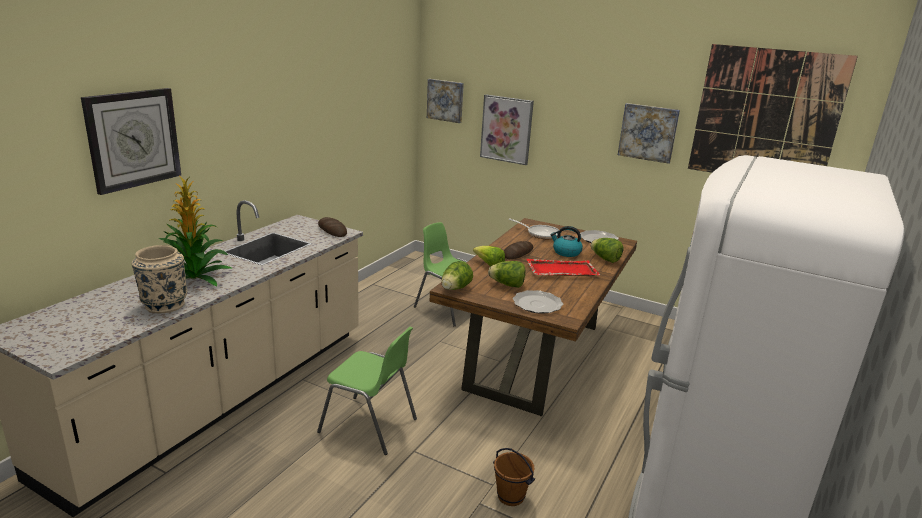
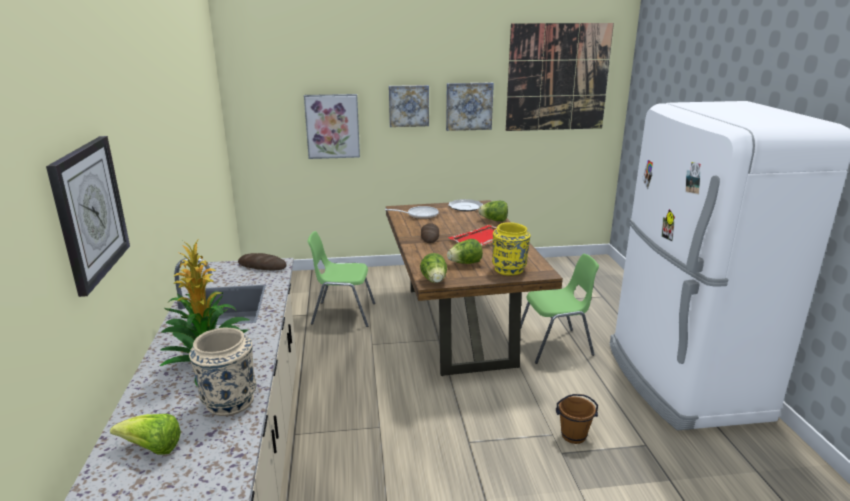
camera: 35 degrees left, 0 degrees up
(369, 426) = (409, 442): green chair -> green chair (555, 345)
(445, 100) = (257, 108): picture -> picture (408, 105)
(489, 265) = (426, 253): lettuce -> lettuce (152, 448)
(537, 304) = (509, 270): plate -> yellow vase
(566, 252) = (461, 224): kettle -> none

